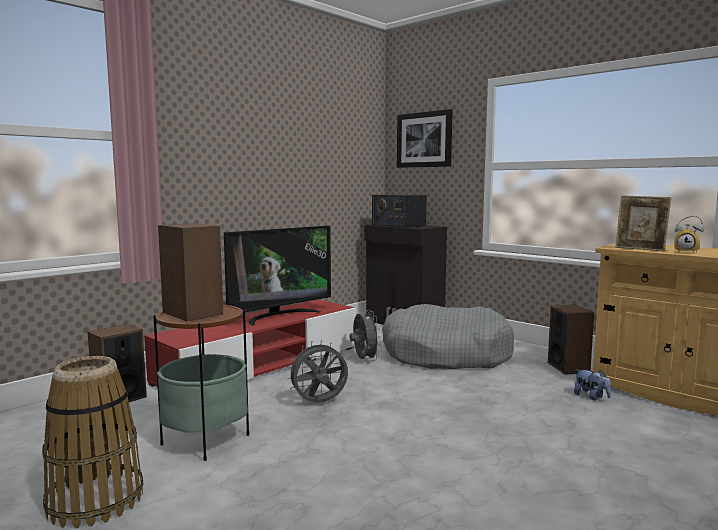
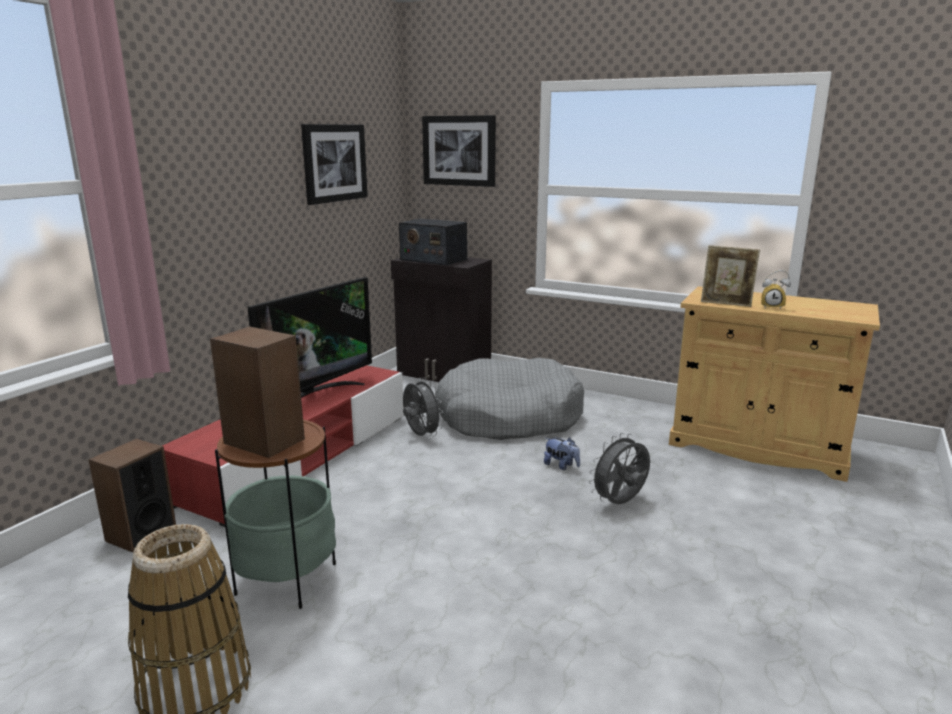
camera: 15 degrees left, 10 degrees up
(319, 403) = (397, 506): grey fan -> grey fan (620, 503)
(320, 144) = (334, 163): none -> picture
(568, 367) = (641, 422): speaker -> none
(591, 397) = (675, 459): plush toy -> plush toy (561, 466)

